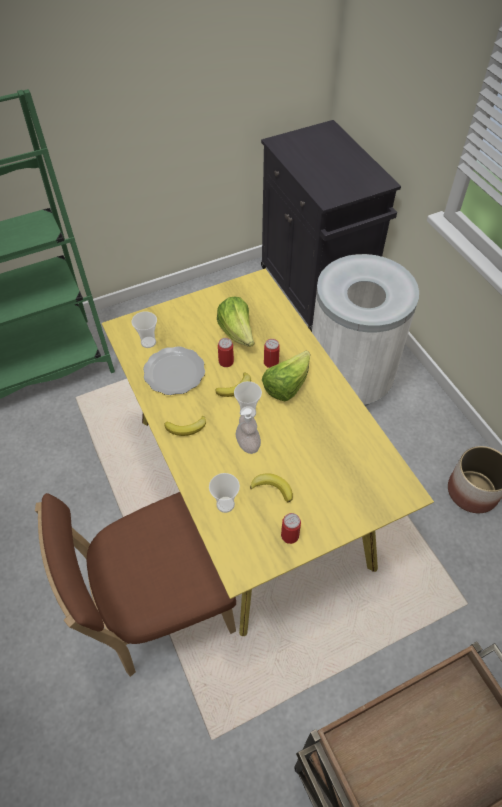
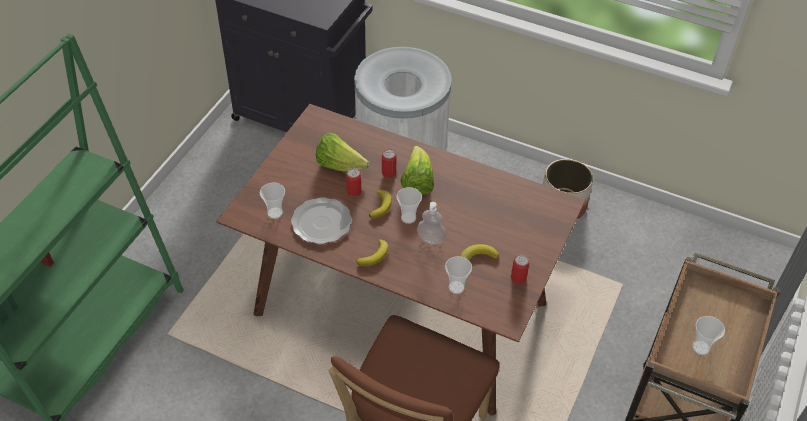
camera: 40 degrees left, 5 degrees down
(248, 489) = (399, 309): yellow dining table -> brown dining table
(400, 760) = (700, 348): none -> cup

